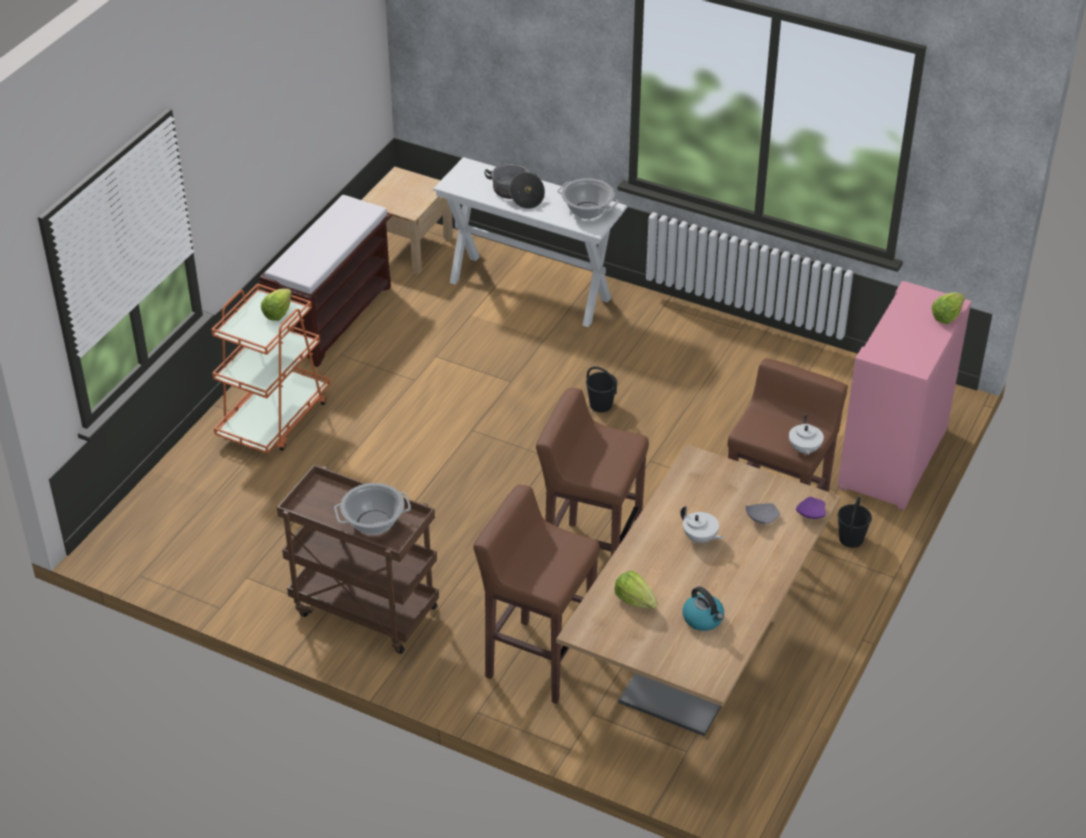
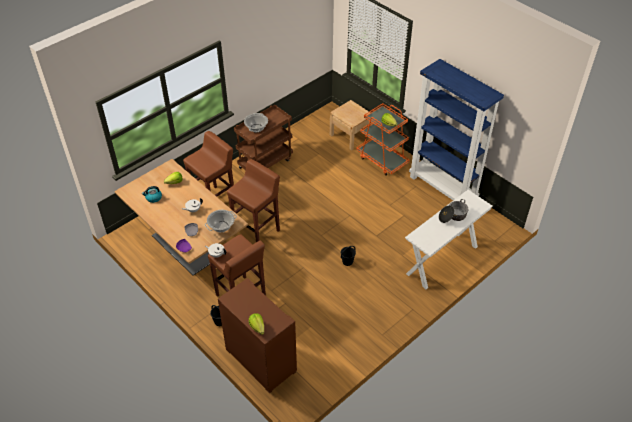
camera: 110 degrees right, 5 degrees up
(333, 317) = (443, 189): brown bench -> blue bookcase
(407, 247) = (490, 224): beige nightstand -> beige nightstand (350, 136)
(587, 211) = (429, 238): cooking pot -> cooking pot (221, 226)
(894, 459) = (260, 360): pink cabinet -> brown cabinet

